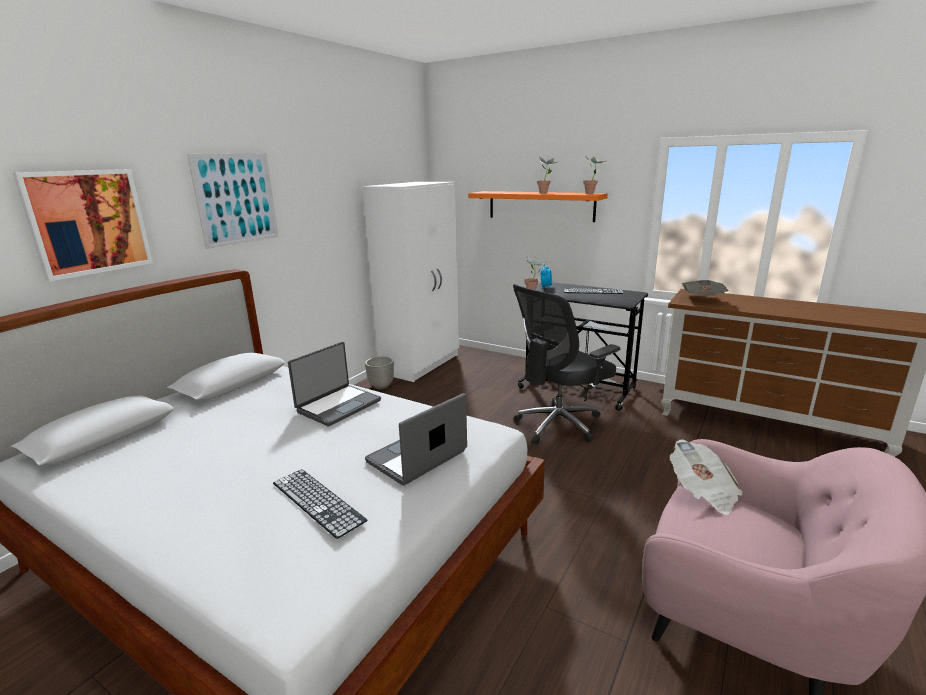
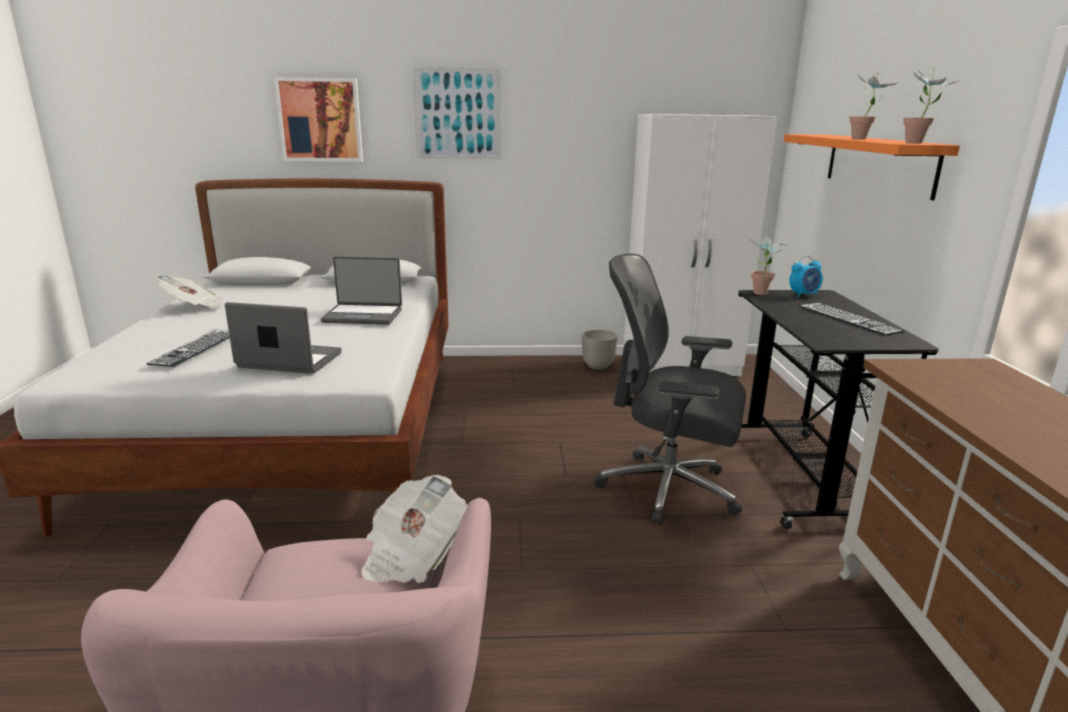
camera: 55 degrees right, 0 degrees up
(703, 300) = (953, 379): newspaper -> newspaper (194, 307)

